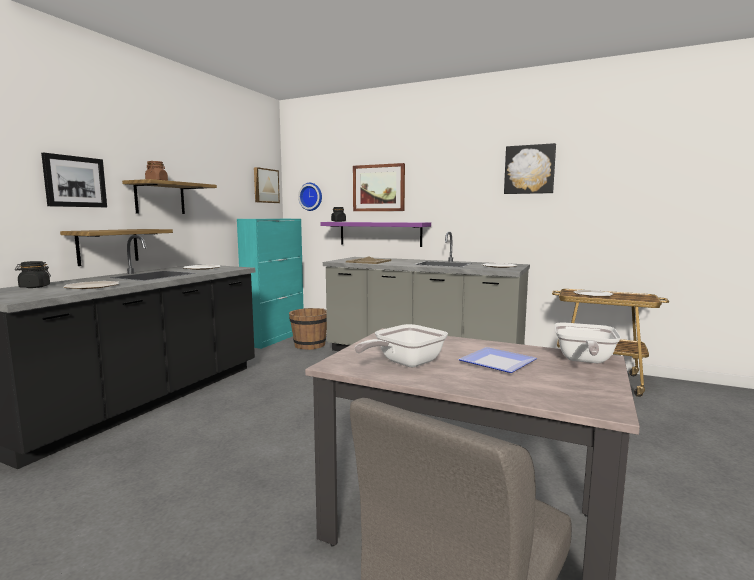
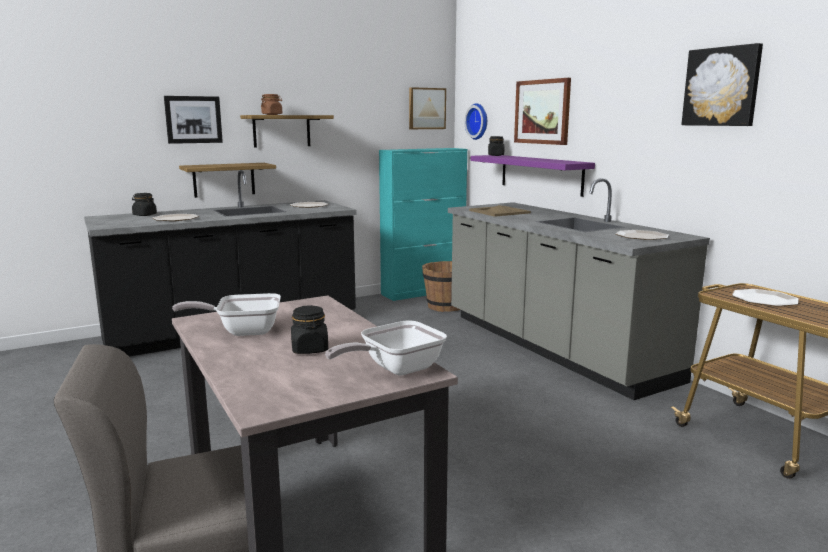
camera: 35 degrees right, 5 degrees up
(494, 363) = (310, 349): plate -> black jar

